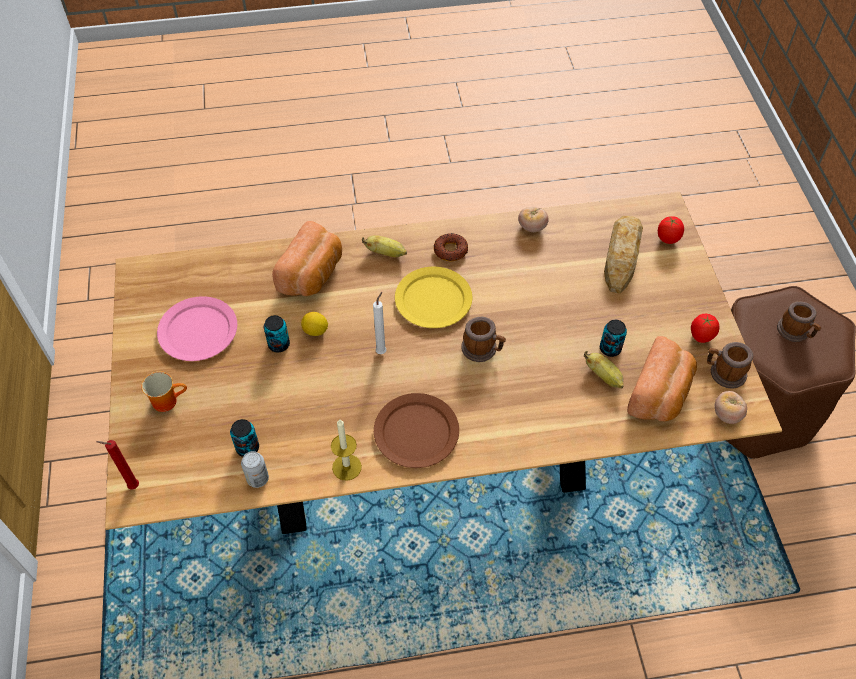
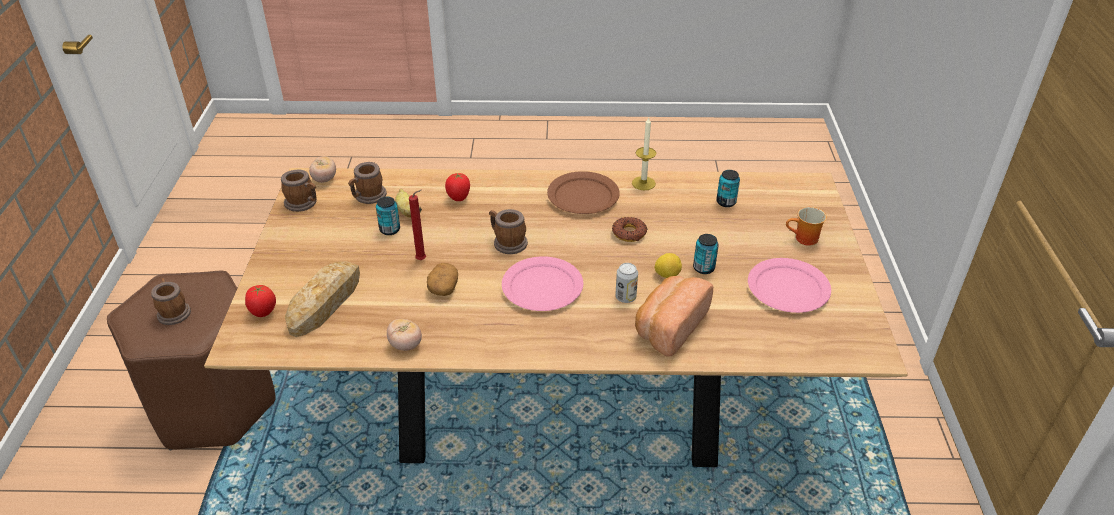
camera: 170 degrees left, 15 degrees down
(132, 486) = (817, 190): red candle -> red candle (423, 260)
(257, 478) = (715, 184): can -> can (625, 297)
(382, 351) = (603, 252): white candle -> none
(386, 253) = (583, 338): banana -> none
(434, 300) = (541, 287): yellow plate -> pink plate
(450, 250) = (509, 332): donut -> donut (629, 233)
(525, 286) = (443, 287): none -> potato
(660, 393) = (368, 197): bread -> mug
(700, 337) = (302, 228): tomato -> tomato (459, 198)

